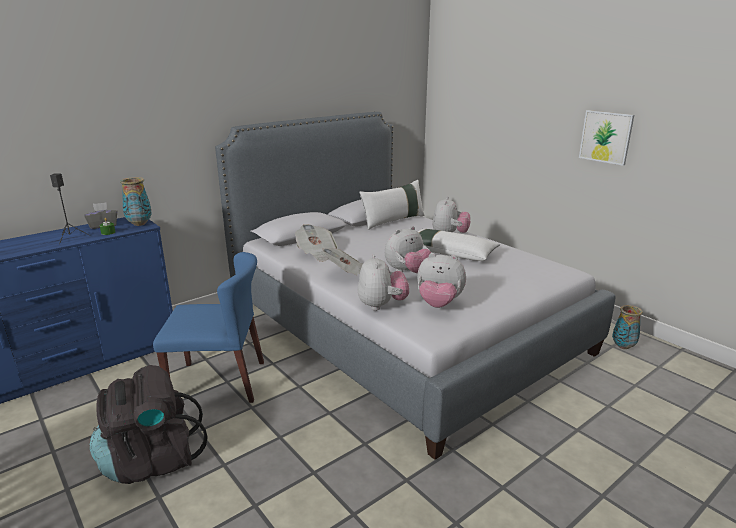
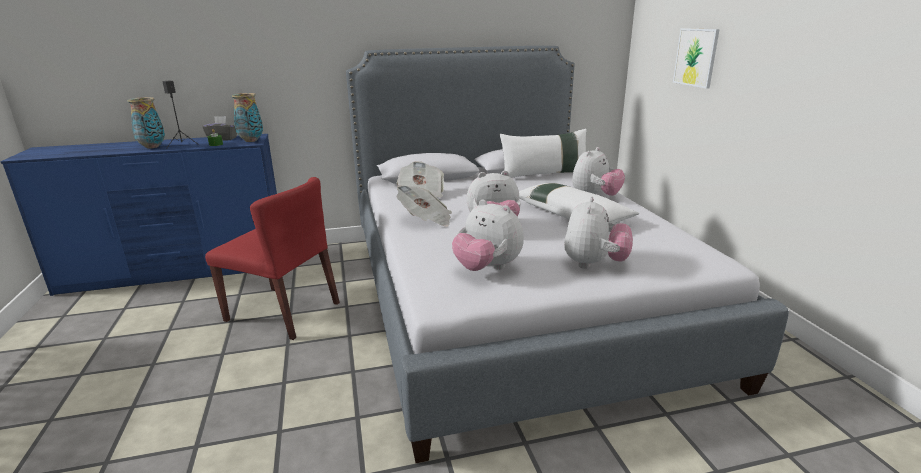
camera: 25 degrees right, 0 degrees up
(152, 460) = (161, 370): black backpack -> none
(219, 381) = (284, 312): blue chair -> red chair
(382, 305) = (422, 257): plush toy -> plush toy (594, 264)
(606, 137) = (837, 73): picture -> picture (696, 57)
(623, 346) = (809, 393): vase -> vase (152, 147)

